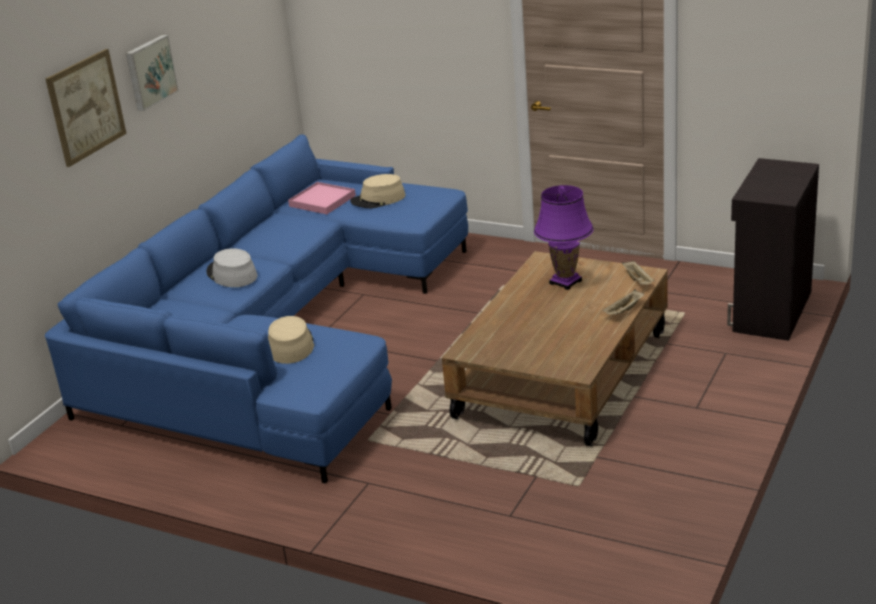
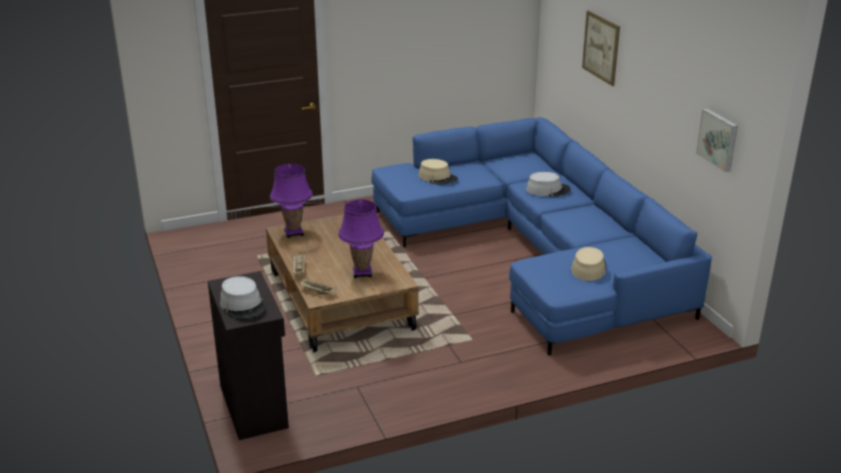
camera: 130 degrees right, 0 degrees up
(149, 72) = (639, 68): picture -> picture (718, 139)
(322, 201) = (621, 251): pink tray -> none
(566, 360) = (294, 233): none -> purple table lamp
(783, 176) = (243, 305): none -> grey hat

